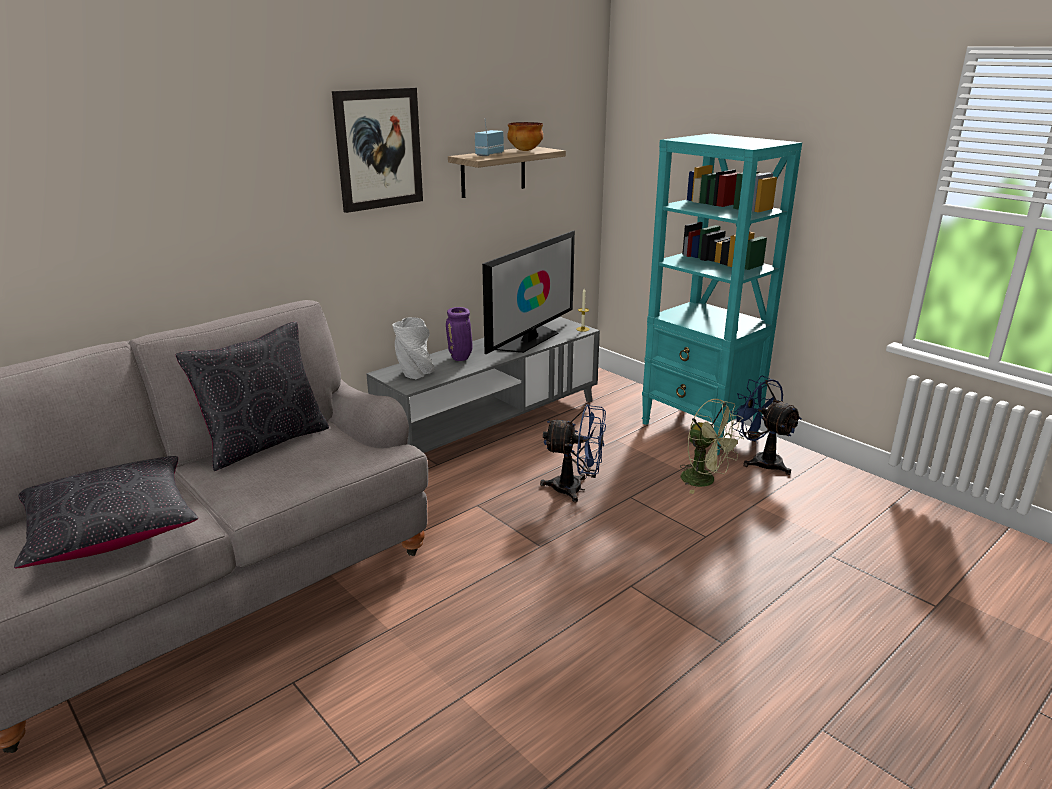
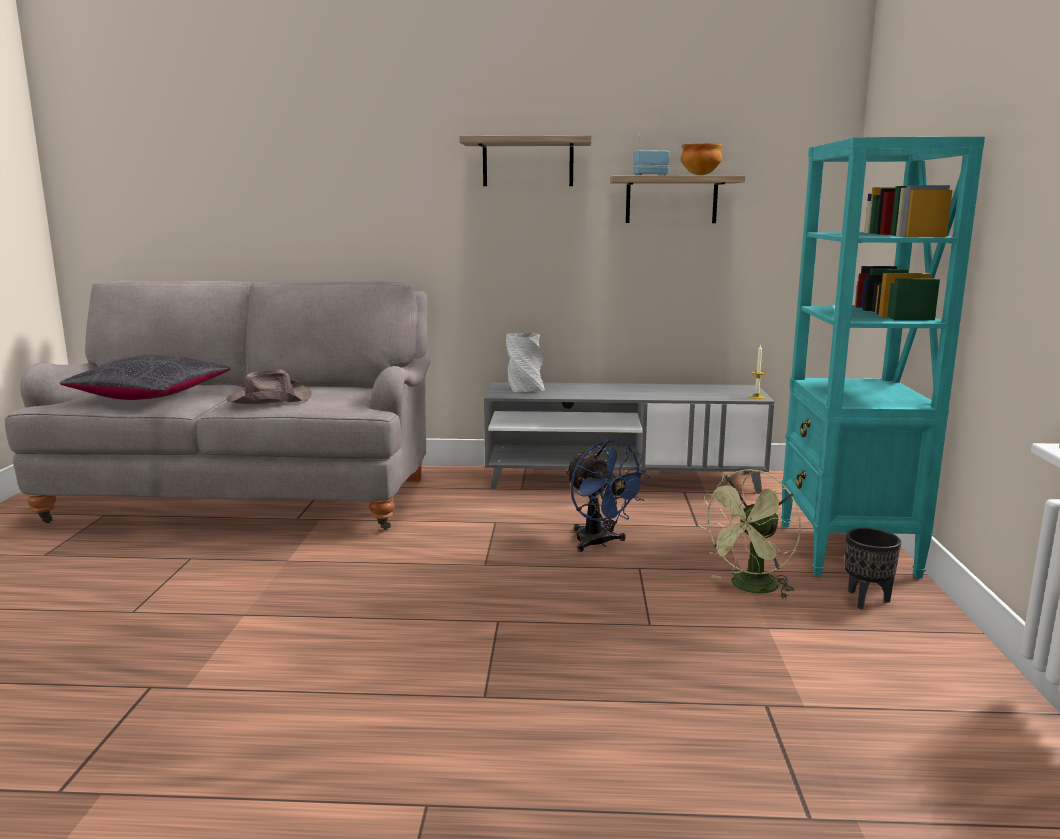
camera: 45 degrees right, 10 degrees down
(265, 442) = (312, 386): black pillow -> none
(277, 477) = (269, 399): none -> brown hat
(378, 149) = (528, 163): picture -> shelf
(460, 358) = (584, 389): purple vase -> none
(529, 340) = (679, 392): television -> none
(705, 481) = (750, 588): green fan -> green fan turned 45 degrees clockwise
(760, 461) = (865, 600): blue fan -> black planter

